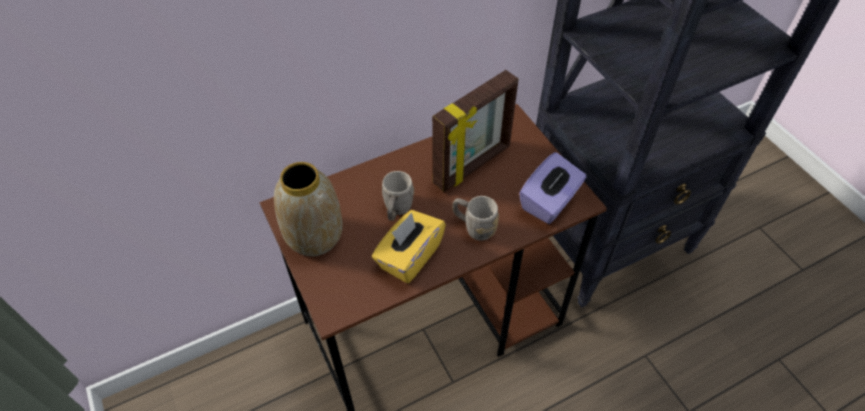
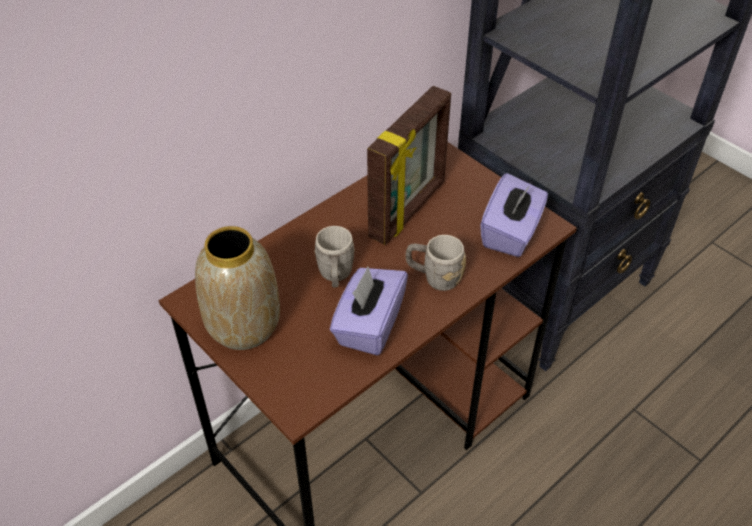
camera: 15 degrees left, 5 degrees down
(409, 257) = (369, 325): yellow tissue box -> purple tissue box

